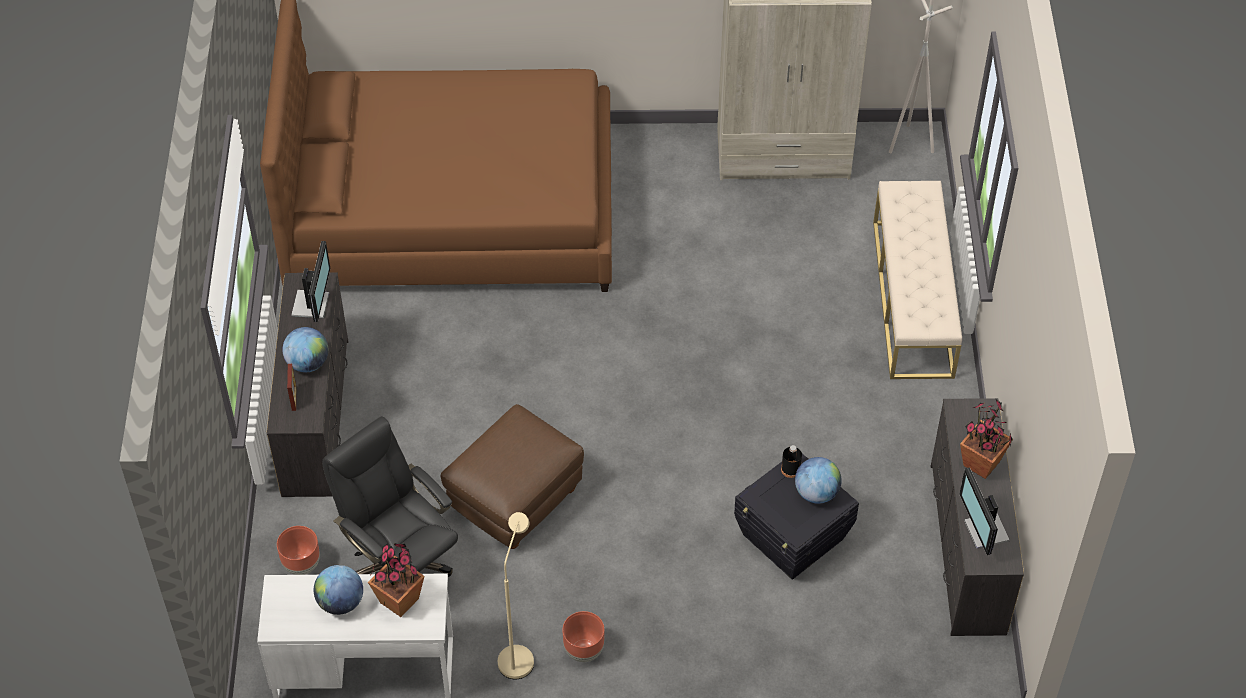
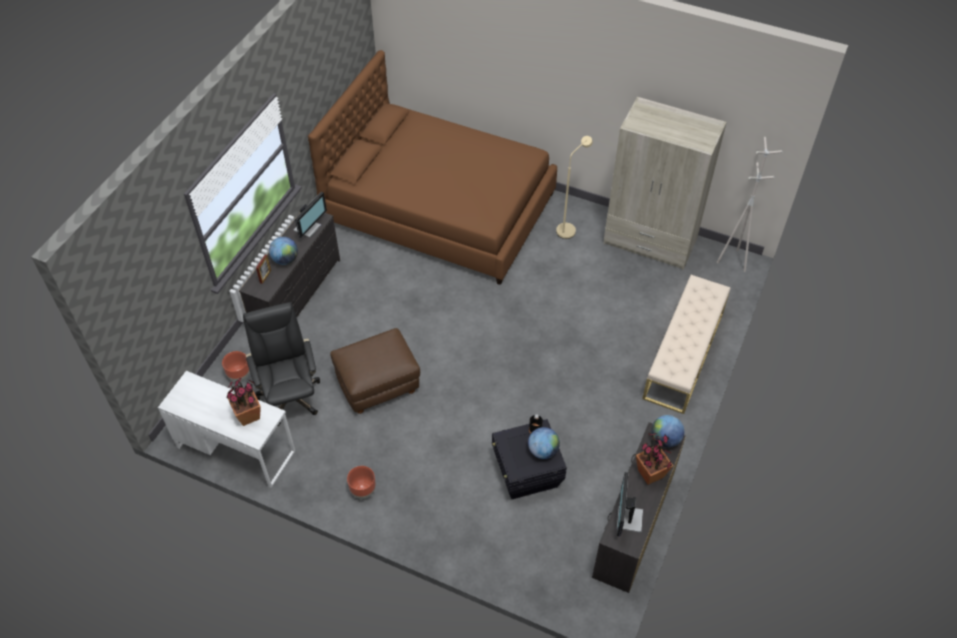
camera: 25 degrees right, 0 degrees up
(340, 602) = (216, 403): globe -> globe (665, 439)
(518, 654) = (325, 477): beige floor lamp -> beige floor lamp (569, 228)

